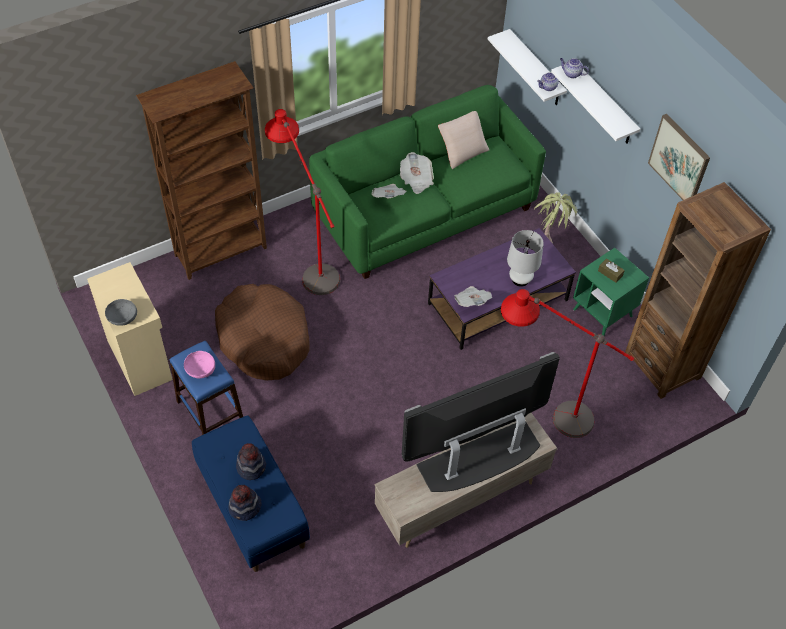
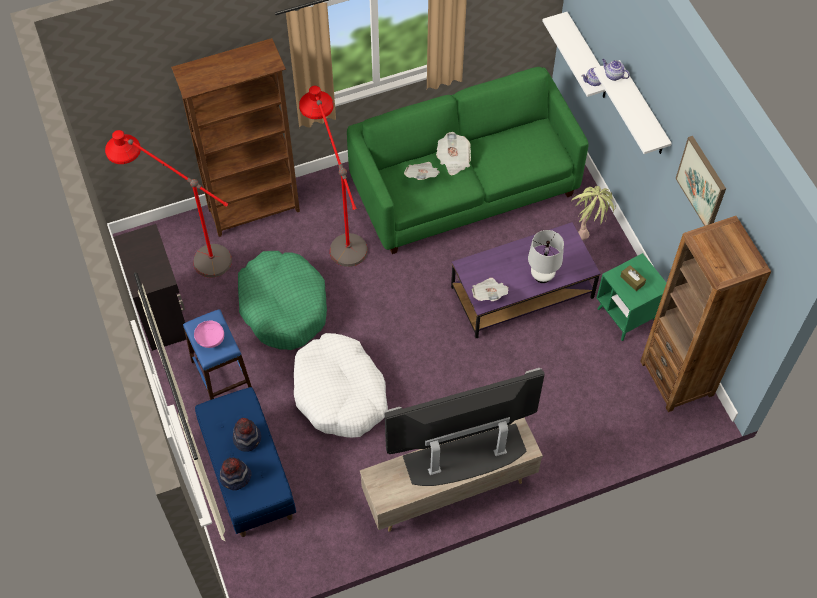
camera: 10 degrees right, 5 degrees up
(122, 318) = (141, 281): grey bowl -> none
(140, 359) = (162, 314): beige cabinet -> black cabinet
(264, 339) = (283, 306): brown dog bed -> green dog bed
(334, 416) = (340, 393): none -> white dog bed
(462, 151) = (506, 133): beige pillow -> none
(544, 413) = (547, 413): red floor lamp -> red floor lamp (188, 252)

